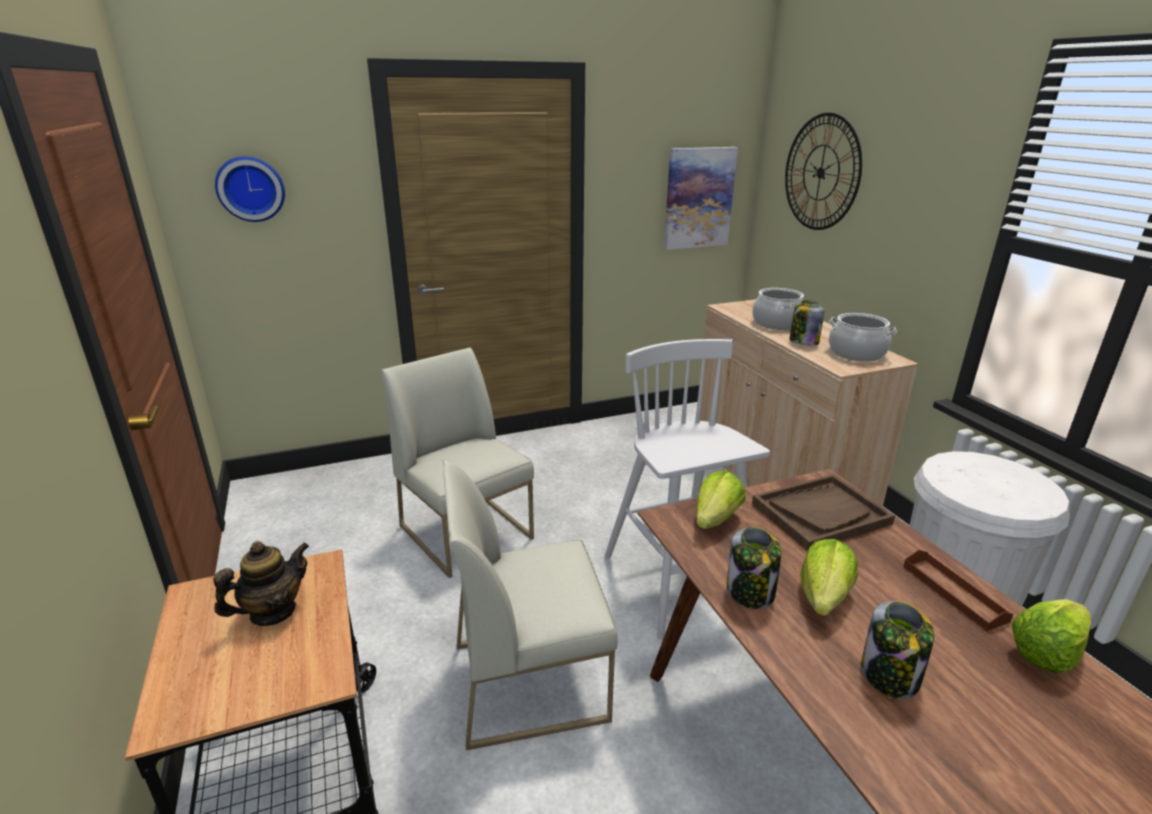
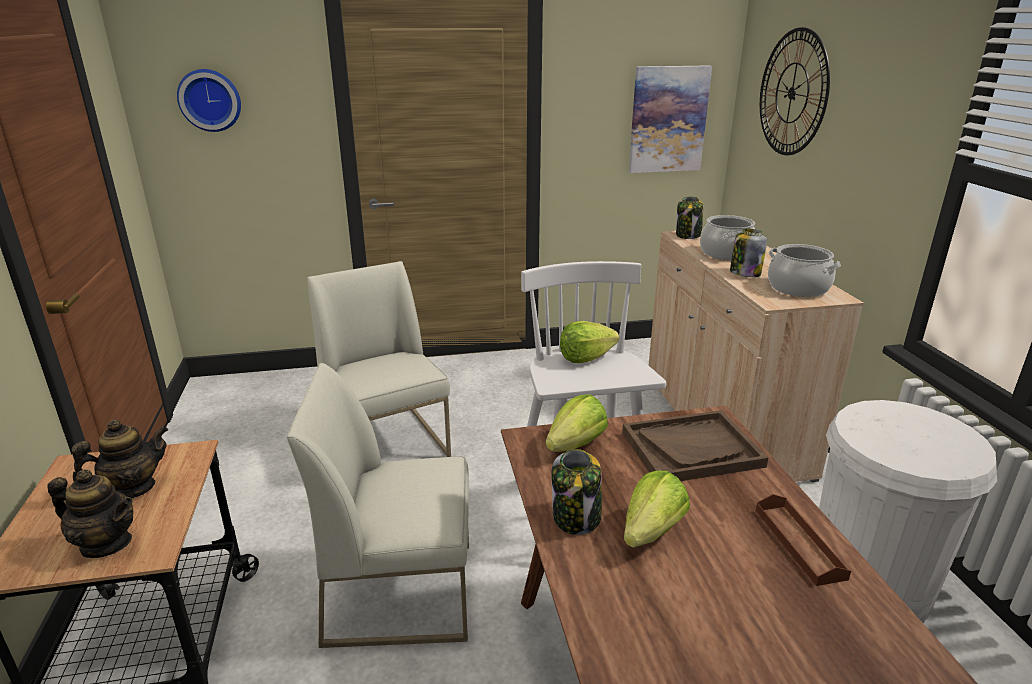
camera: 10 degrees right, 0 degrees up
(271, 676) = (106, 543): none -> teapot
(890, 675) = (683, 616): jar -> jar (688, 235)
(1045, 652) = (873, 616): lettuce -> lettuce (585, 358)

